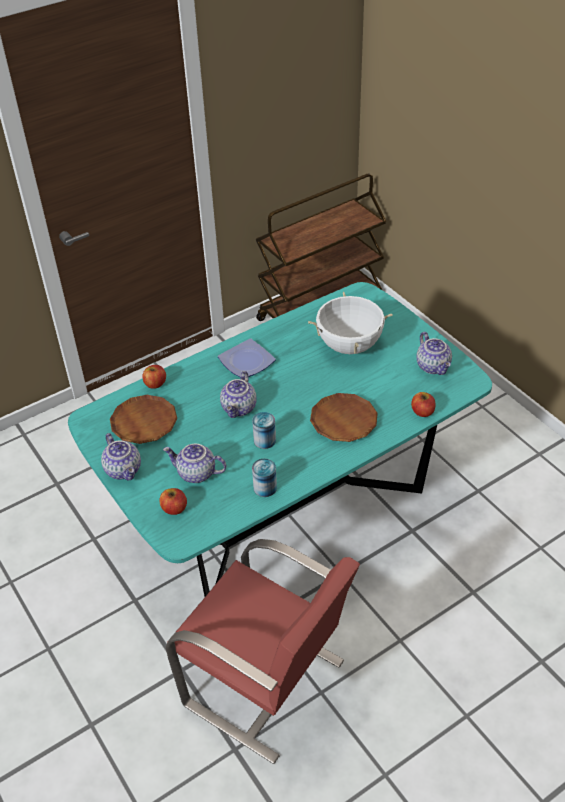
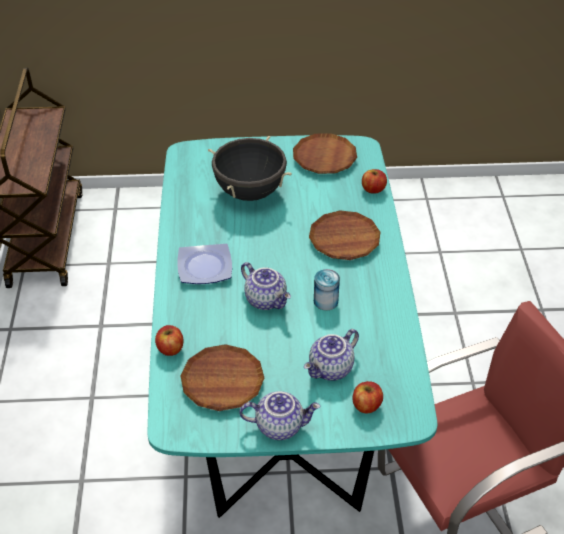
camera: 60 degrees left, 0 degrees up
(265, 488) = (388, 327): can -> none
(349, 346) = (250, 192): white cooking pot -> black cooking pot
(434, 366) = (324, 158): teapot -> brown plate

